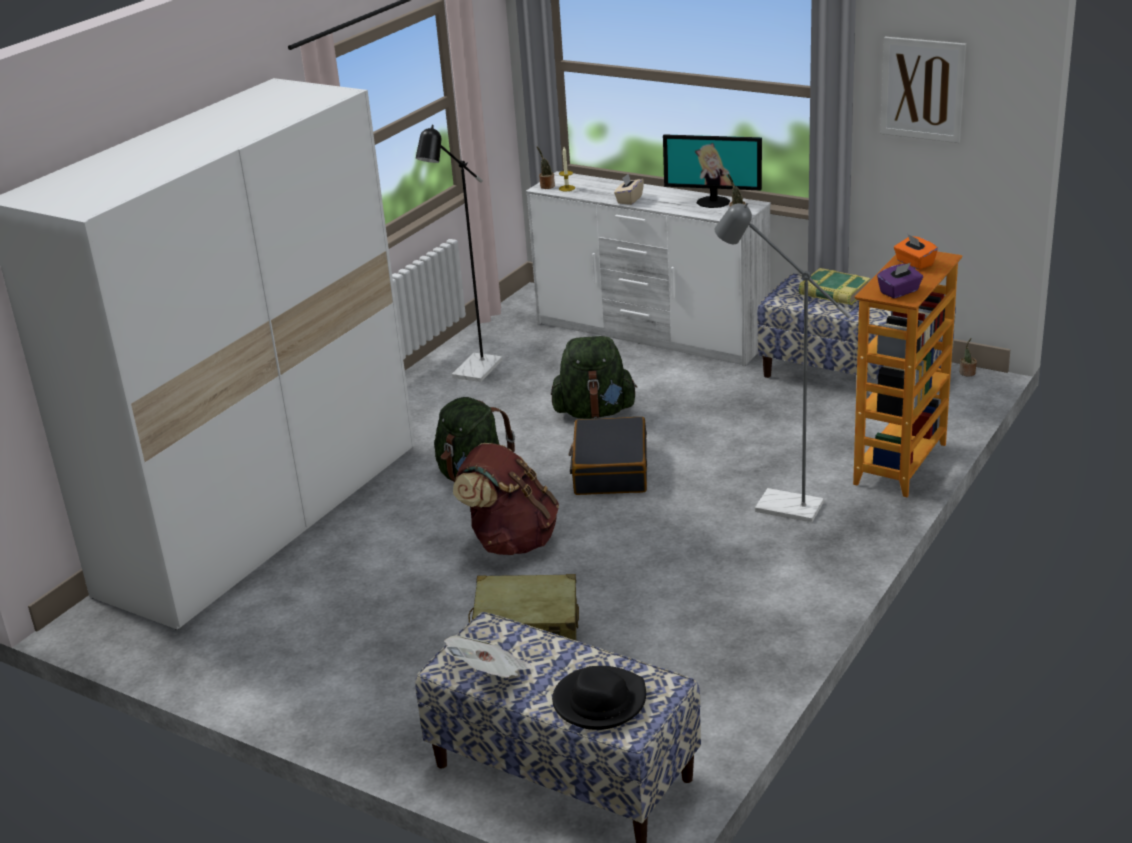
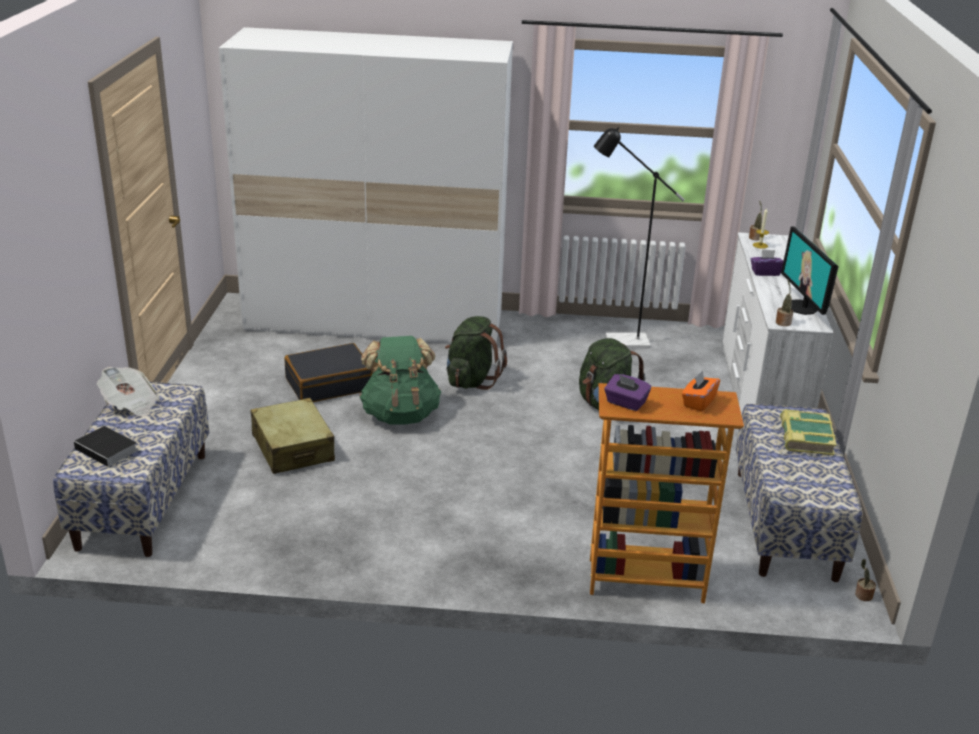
camera: 60 degrees right, 0 degrees up
(510, 541) = (400, 414): brown backpack -> green backpack
(599, 702) = (108, 450): black hat -> book
(610, 470) = (525, 432): black suitcase -> black suitcase (329, 384)
(629, 200) = (765, 272): beige tissue box -> purple tissue box
(777, 505) = (527, 523): grey floor lamp -> none
(922, 89) = (932, 282): picture -> none

